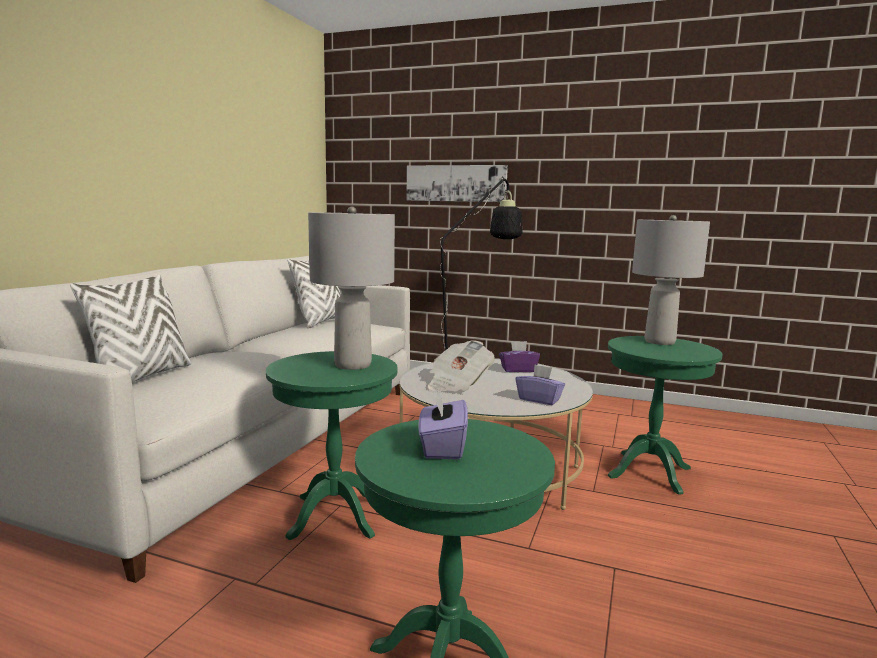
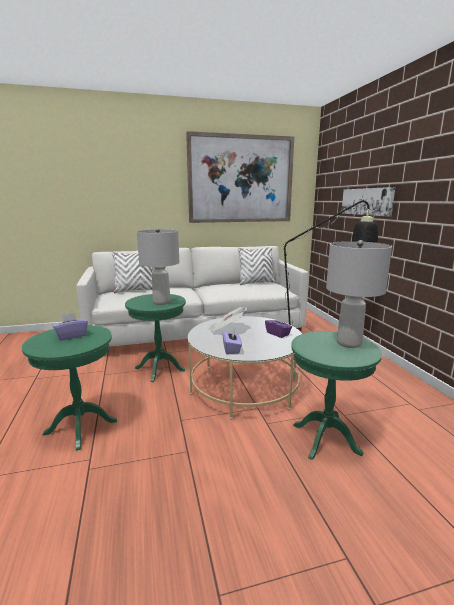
camera: 55 degrees right, 5 degrees up
(240, 132) = (240, 179): none -> picture

